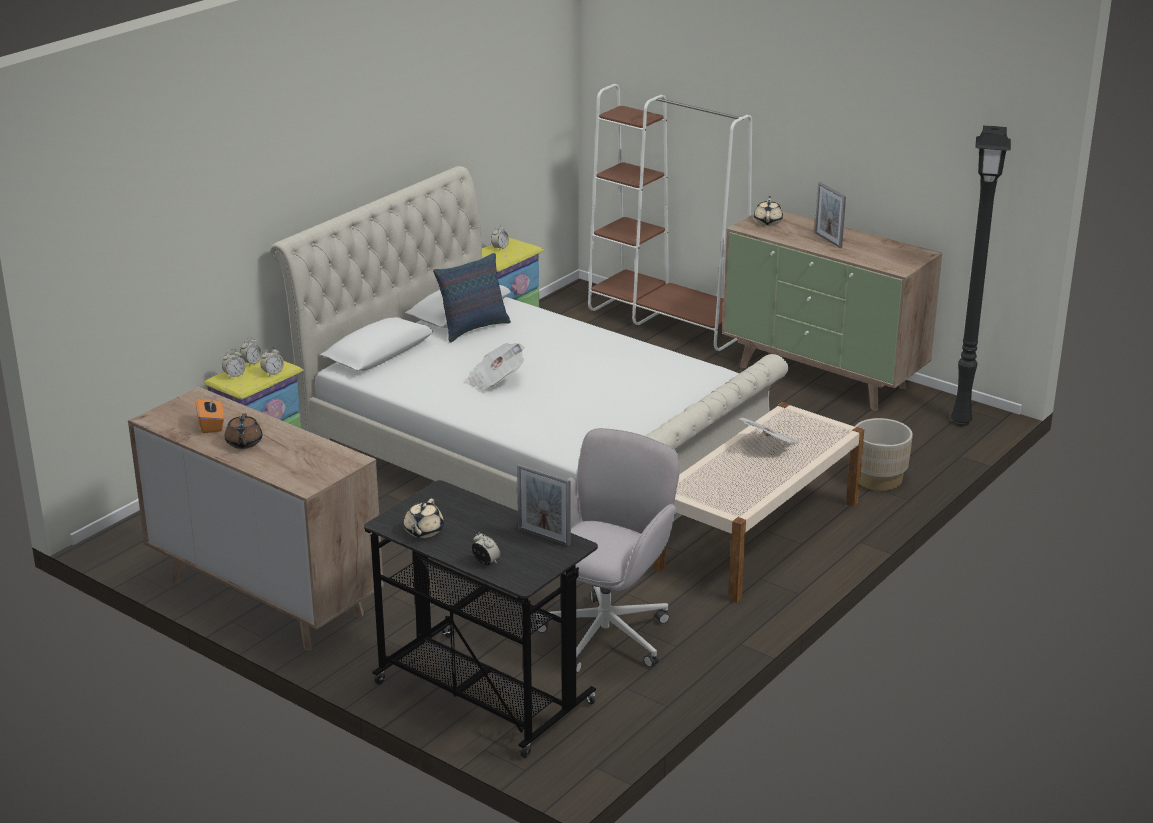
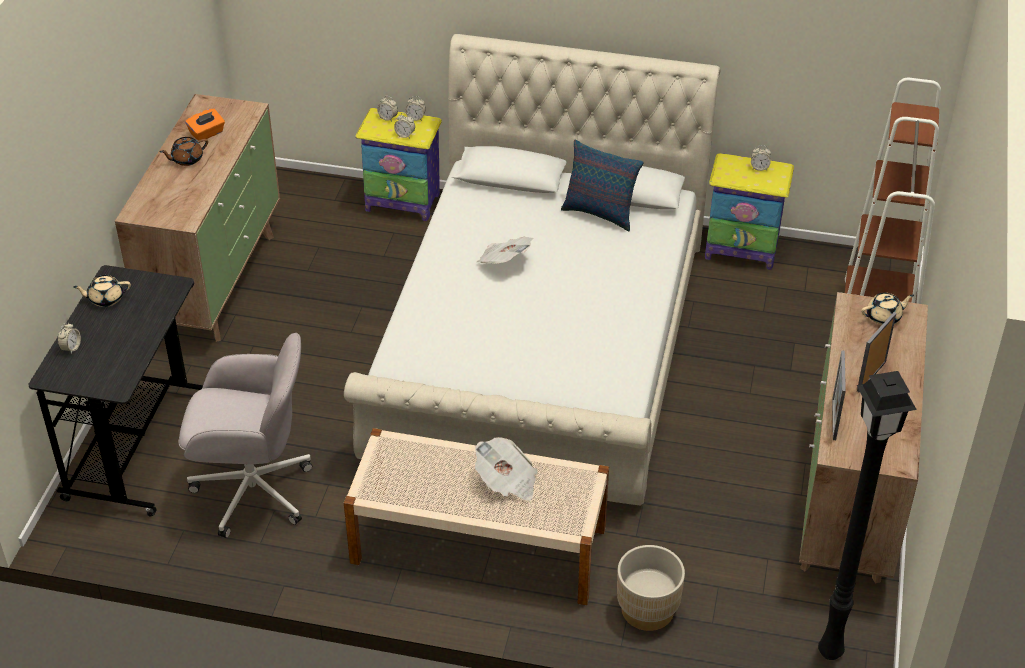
camera: 65 degrees right, 15 degrees up
(544, 536) = (125, 366): picture frame -> picture frame (834, 419)

